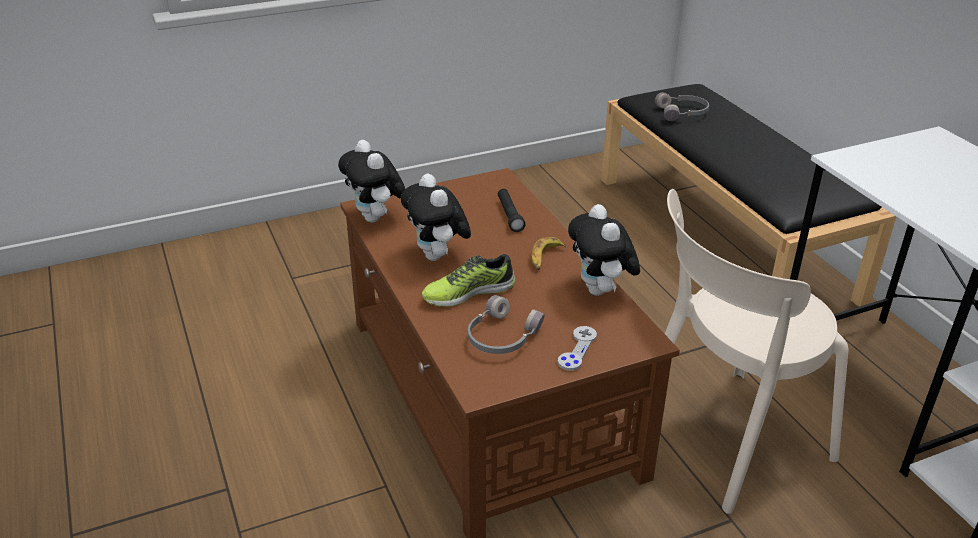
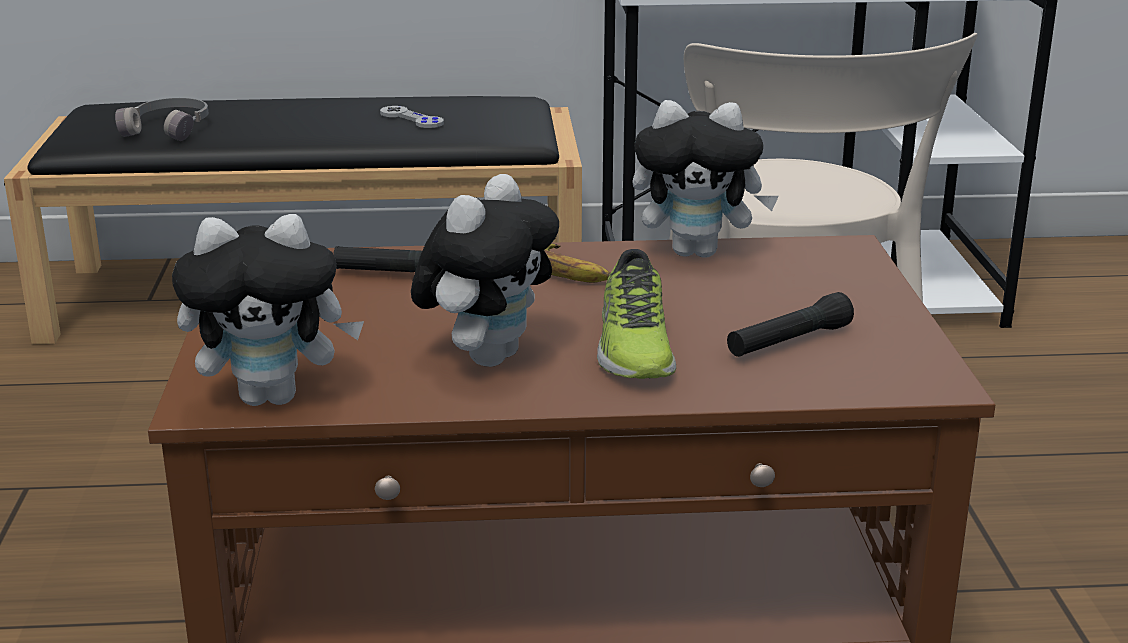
camera: 70 degrees left, 10 degrees down
(437, 257) = (488, 356): plush toy -> plush toy turned 60 degrees counterclockwise
(501, 337) = (788, 342): grey headphones -> black flashlight
(577, 349) = (849, 294): grey game controller -> grey game controller (411, 119)

